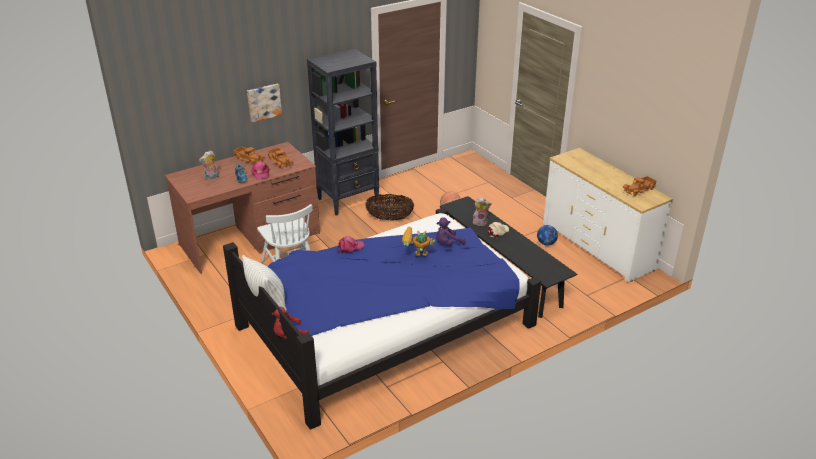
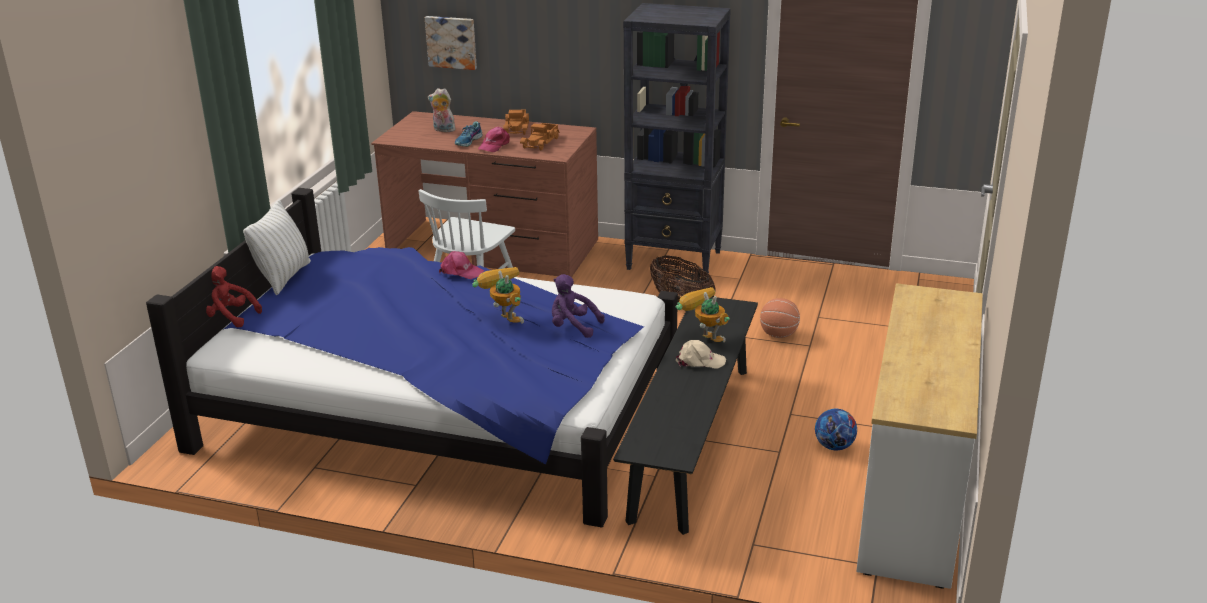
camera: 50 degrees right, 5 degrees down
(263, 102) = (568, 52): picture -> picture (452, 42)
(480, 222) = (703, 339): plush toy -> toy robot
(639, 190) = (943, 391): toy truck -> none

